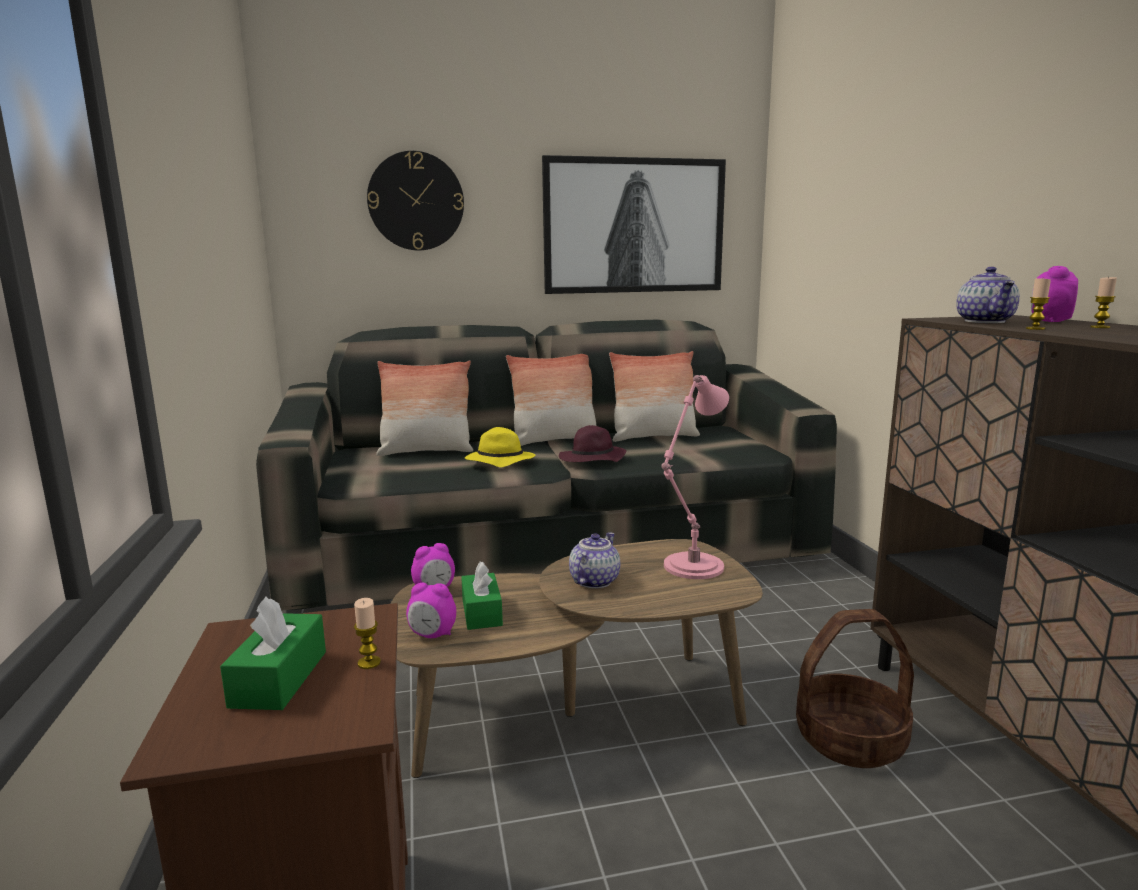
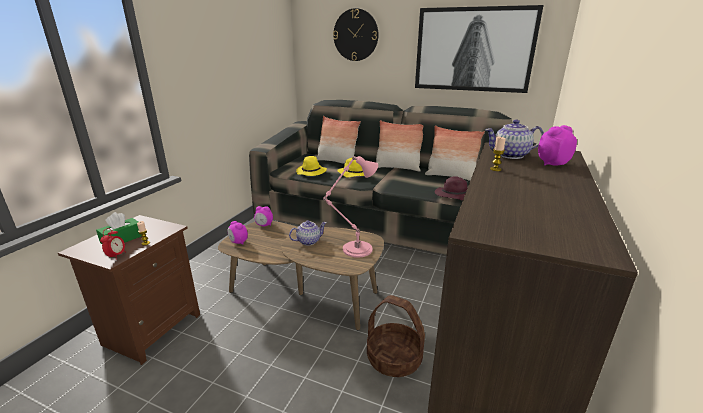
camera: 35 degrees right, 10 degrees up
(348, 712) = (116, 256): none -> alarm clock
(413, 474) = (311, 172): none -> yellow hat
(481, 612) = (265, 240): green tissue box -> none
(592, 459) = (393, 183): purple hat -> purple hat (453, 195)
(986, 321) = (510, 155): teapot -> teapot turned 45 degrees clockwise
(1100, 327) = (546, 177): candle -> none

